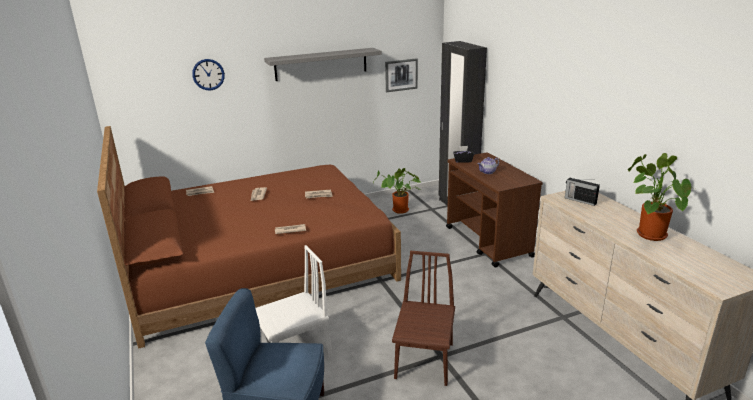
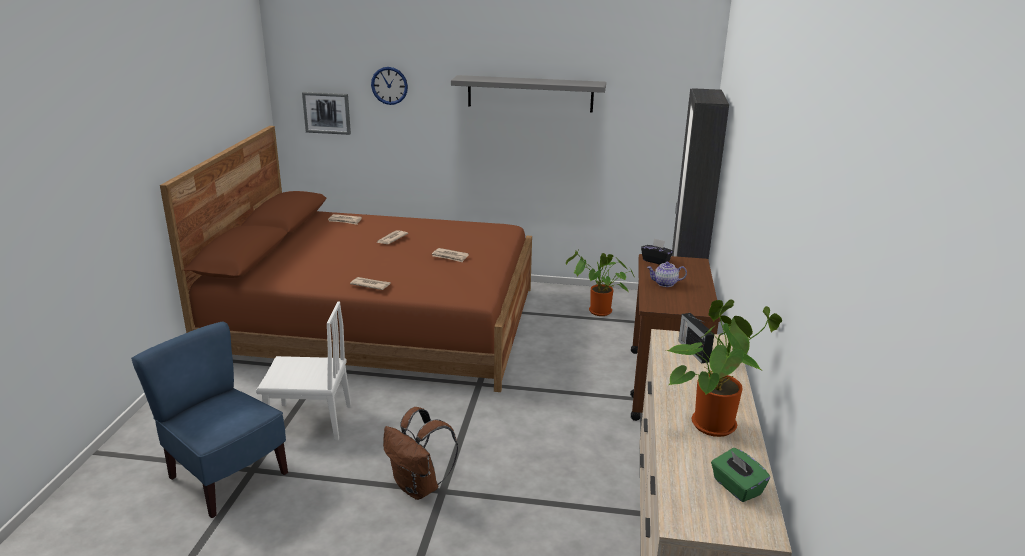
camera: 30 degrees right, 0 degrees up
(401, 75) = (645, 125): picture -> picture (327, 113)
(424, 360) = (419, 487): brown chair -> brown backpack
(710, 261) = (736, 487): none -> green tissue box

